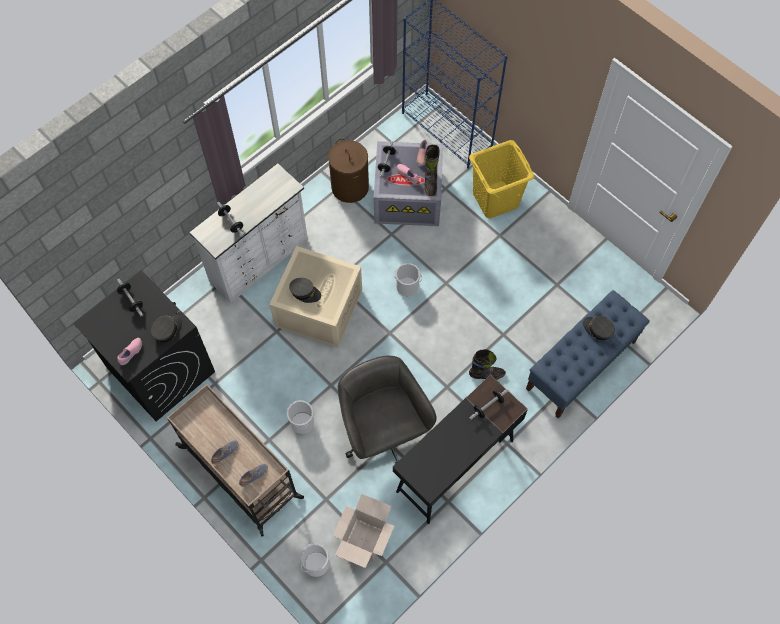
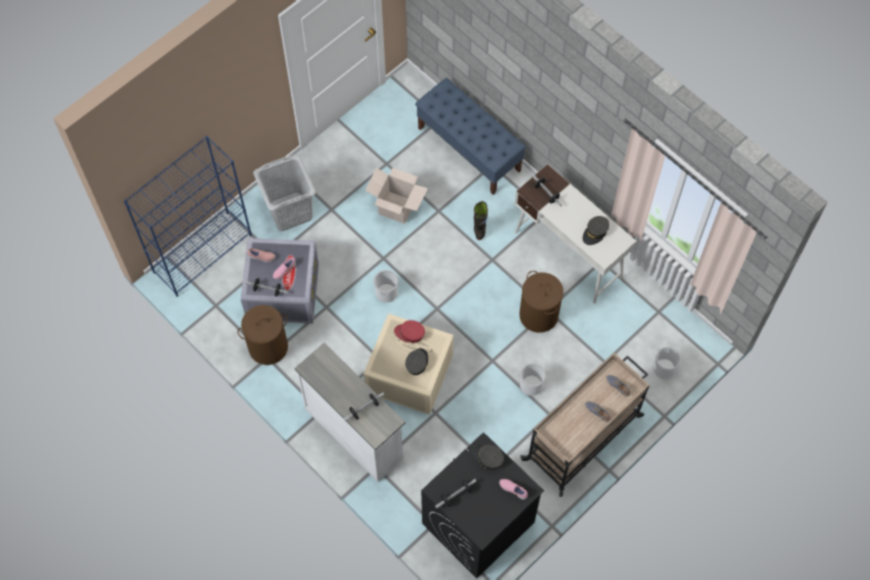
camera: 90 degrees left, 0 degrees up
(337, 286) = (410, 333): none -> red cap
(364, 540) = (640, 329): cardboard box -> cardboard box (397, 208)
(382, 432) = (538, 314): grey office chair -> brown laundry basket
(430, 182) = (294, 250): black boot -> none
(454, 466) = (568, 255): black desk -> white desk
(495, 199) = (289, 212): yellow laundry basket -> grey laundry basket
(597, 329) = (457, 116): grey cap -> grey cap (595, 233)

